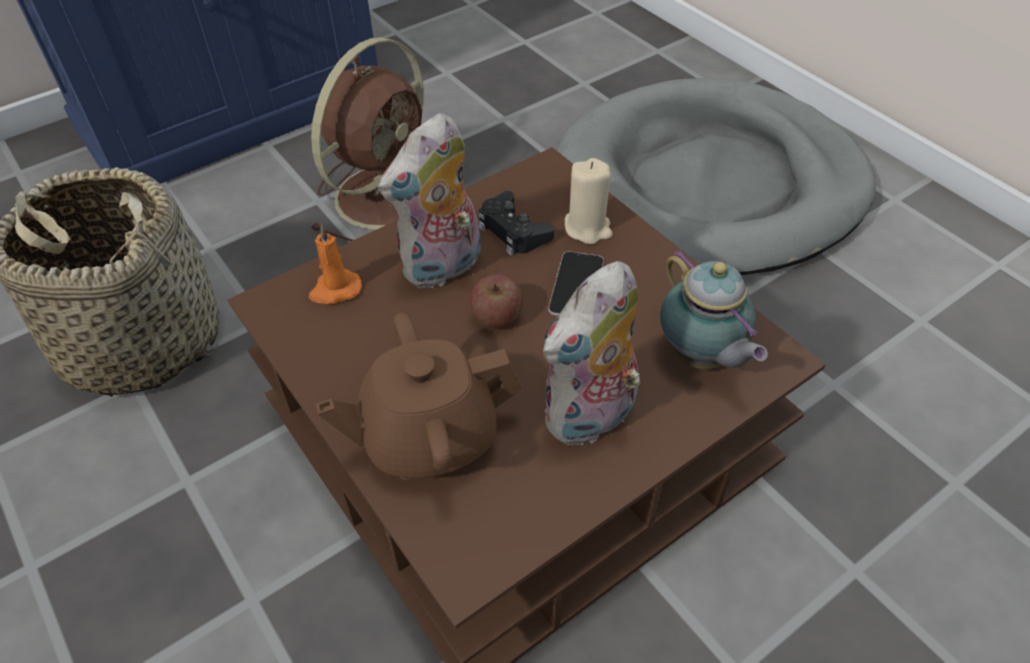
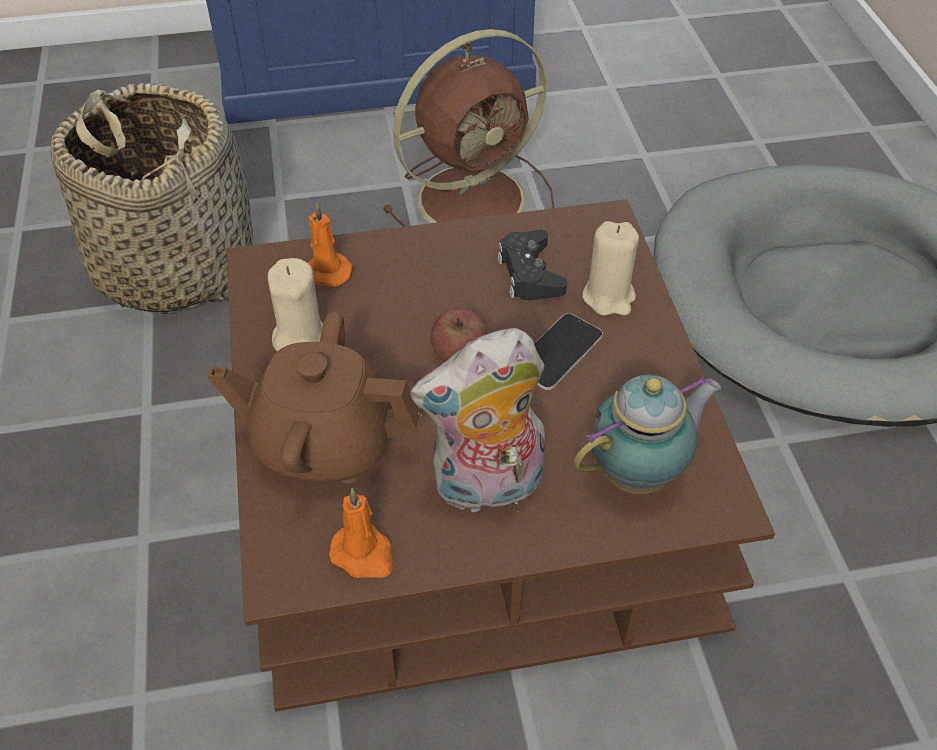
camera: 25 degrees right, 0 degrees up
(347, 352) = (299, 336): none -> beige candle
(443, 268) = (437, 287): plush toy -> none
(525, 518) = (364, 554): none -> orange candle
(700, 358) = (640, 473): teapot -> teapot turned 120 degrees counterclockwise

